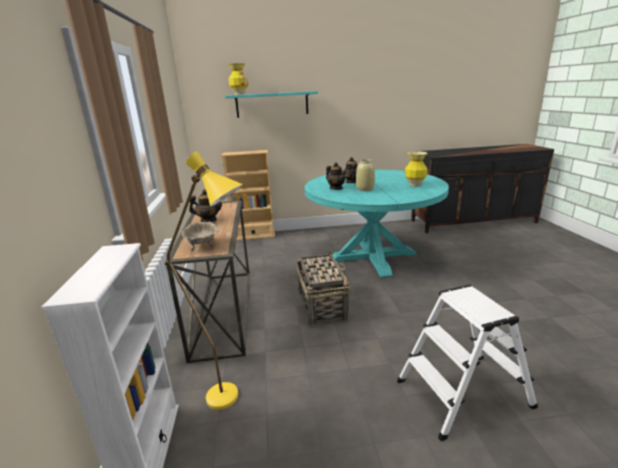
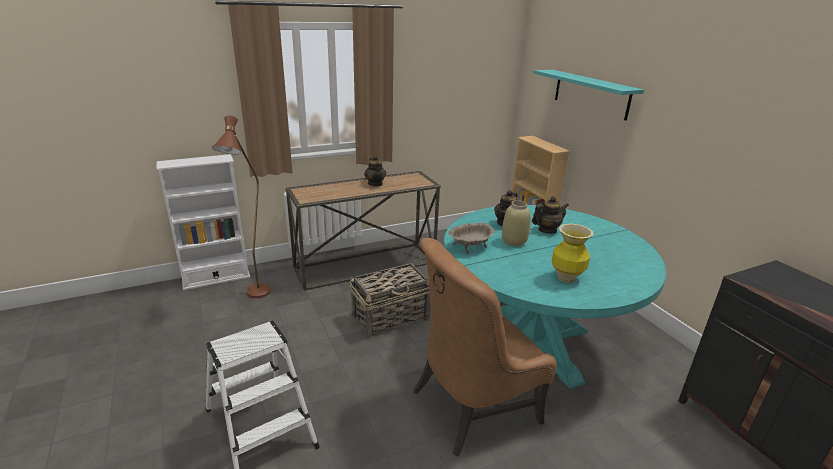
camera: 70 degrees right, 5 degrees up
(202, 245) = (317, 192): beige bowl -> beige bowl (470, 246)
(233, 399) = (256, 296): yellow floor lamp -> brown floor lamp
(239, 94) = (553, 72): vase -> none
(431, 286) = (473, 405): none -> brown chair

